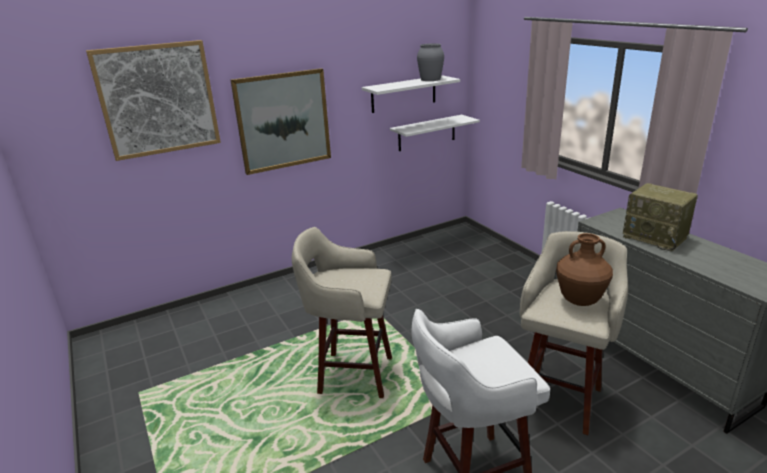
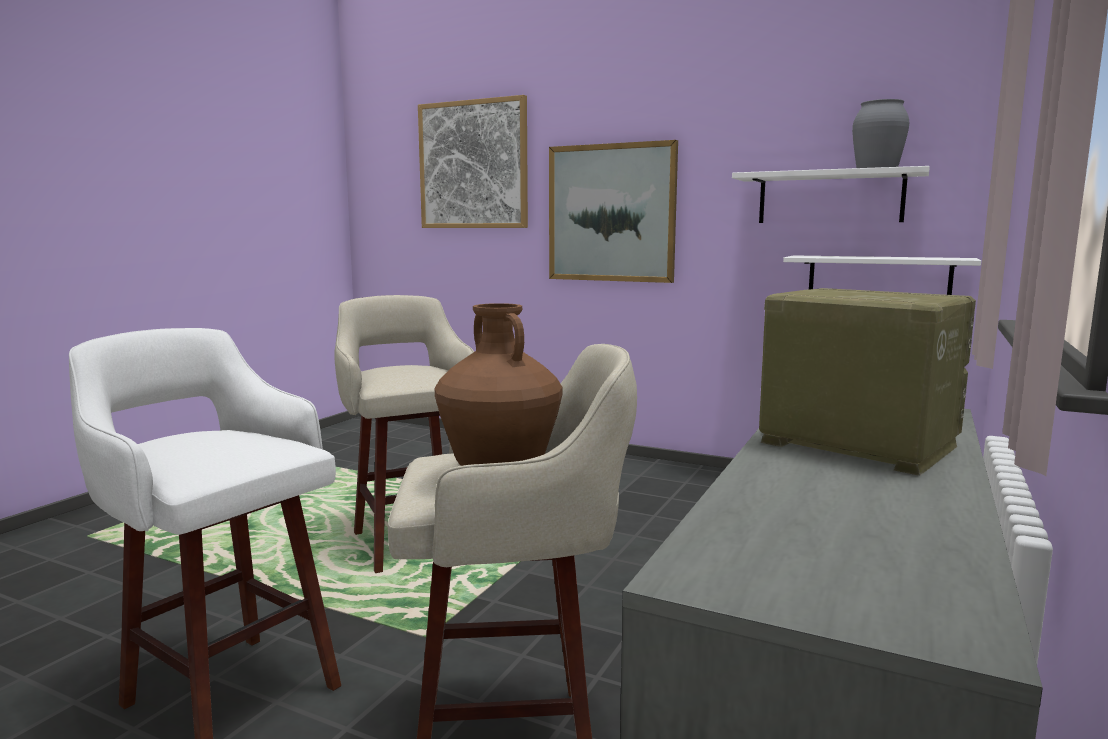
camera: 55 degrees right, 15 degrees down
(656, 237) = (853, 444): radio -> radio turned 120 degrees clockwise

